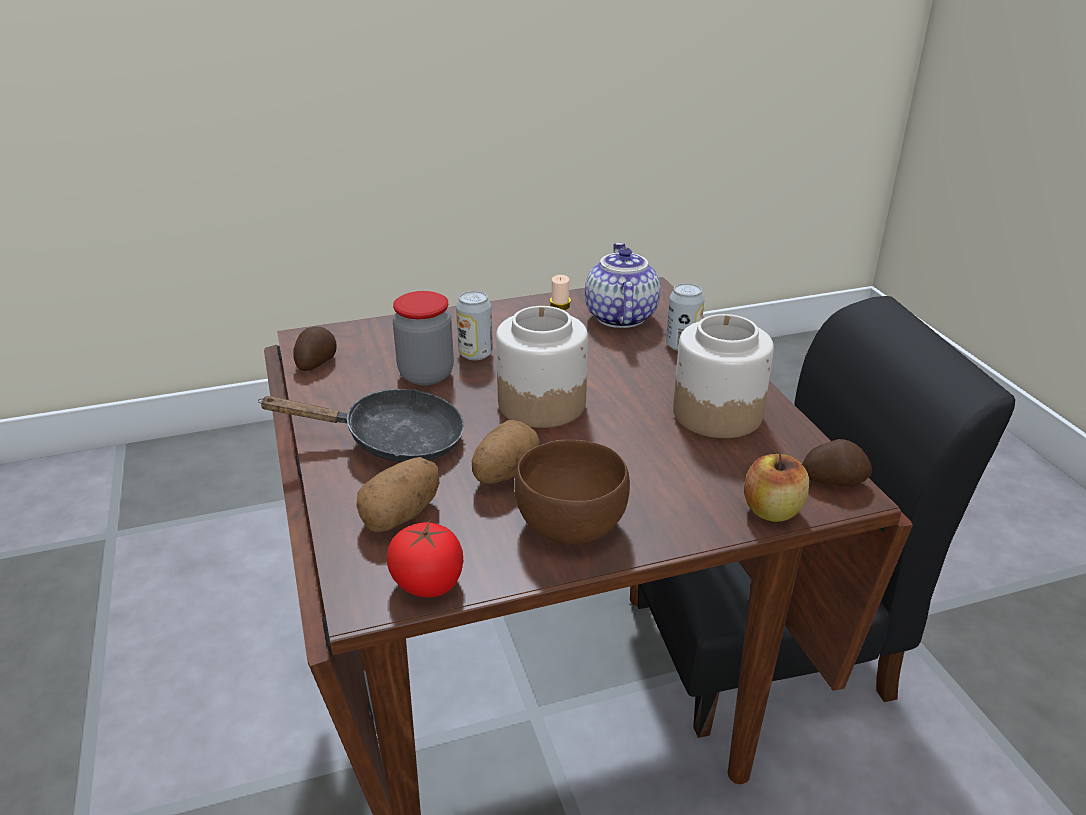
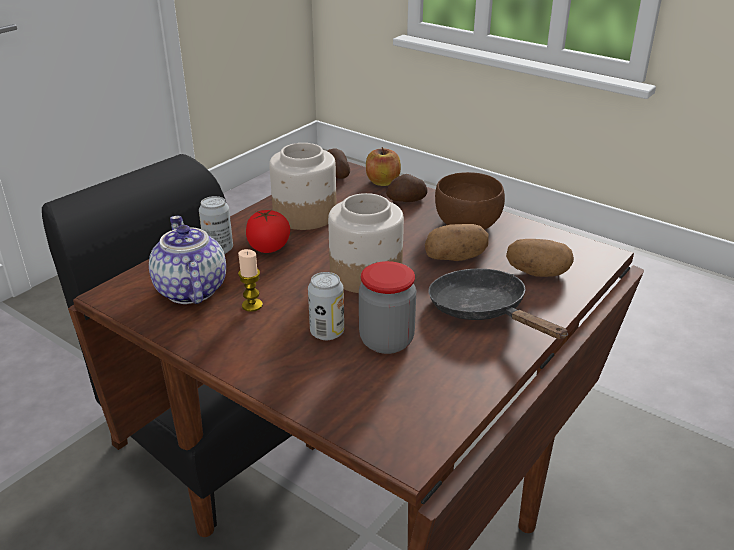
camera: 125 degrees left, 0 degrees up
(315, 362) = (441, 415): potato -> potato (407, 200)
(428, 583) = (565, 243): tomato -> tomato (269, 247)
(619, 316) = (189, 290): teapot -> teapot turned 105 degrees clockwise

